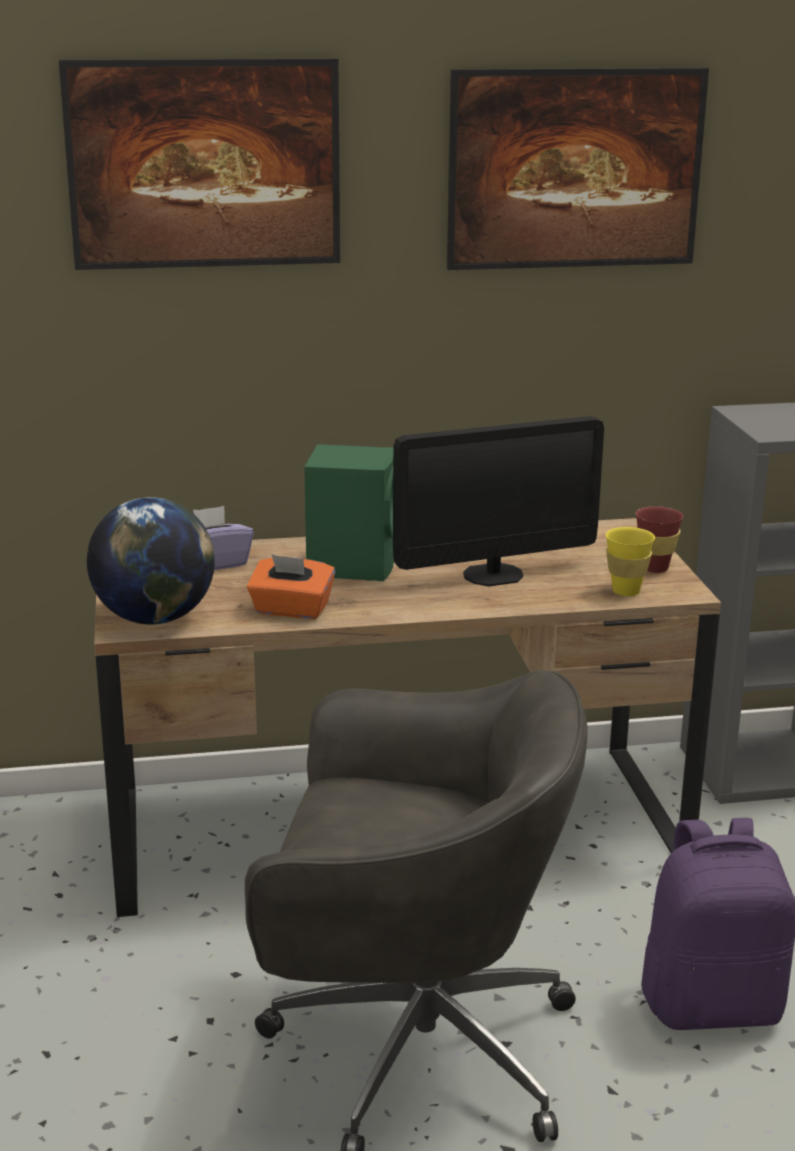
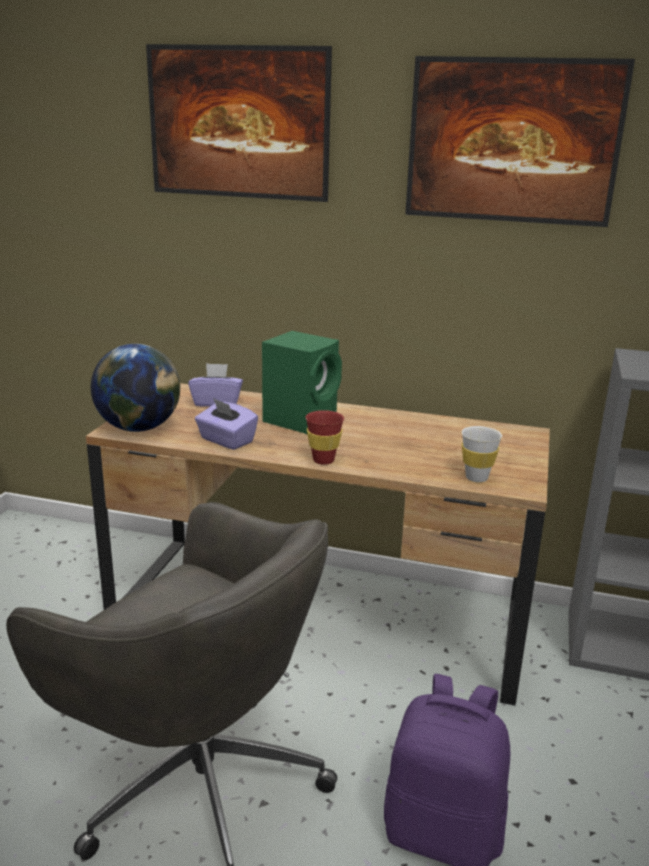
camera: 25 degrees right, 0 degrees up
(291, 610) = (226, 441): orange tissue box -> purple tissue box
(493, 575) = (389, 446): monitor -> none
(626, 591) = (476, 478): yellow cup -> white cup
(655, 568) = (518, 466): red cup -> red cup (323, 460)

